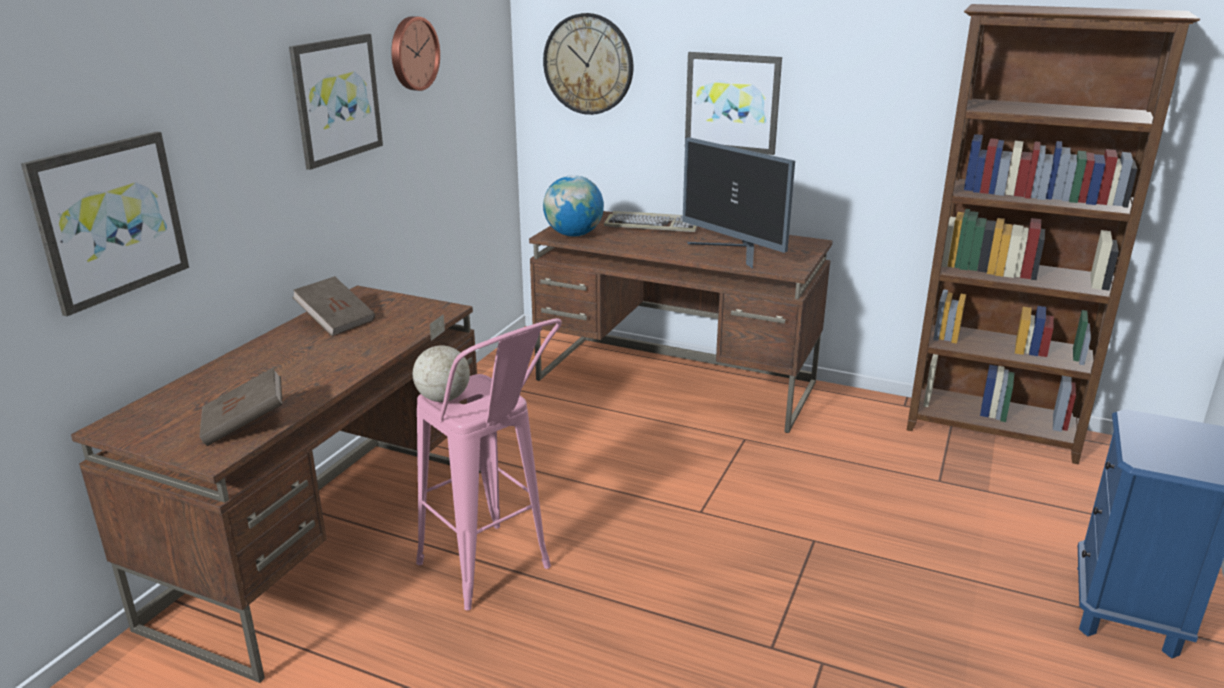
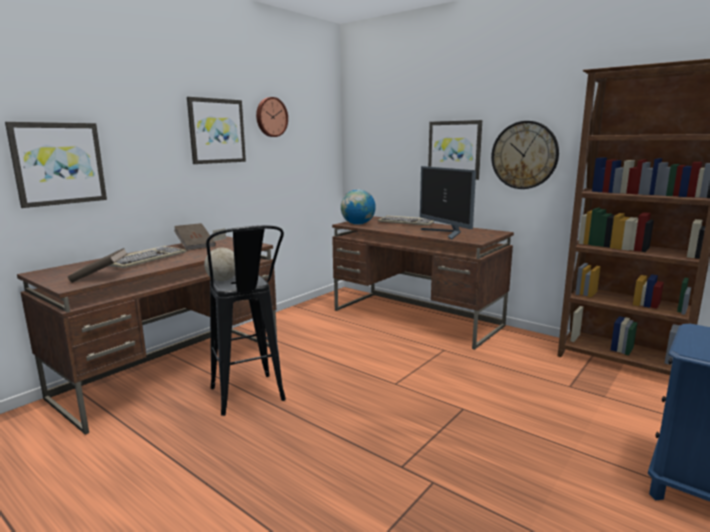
camera: 15 degrees right, 10 degrees down
(283, 369) = (147, 259): none -> keyboard
(495, 575) = (250, 400): pink stool -> black stool
(588, 64) = (378, 133): wall clock -> wall clock (524, 155)

